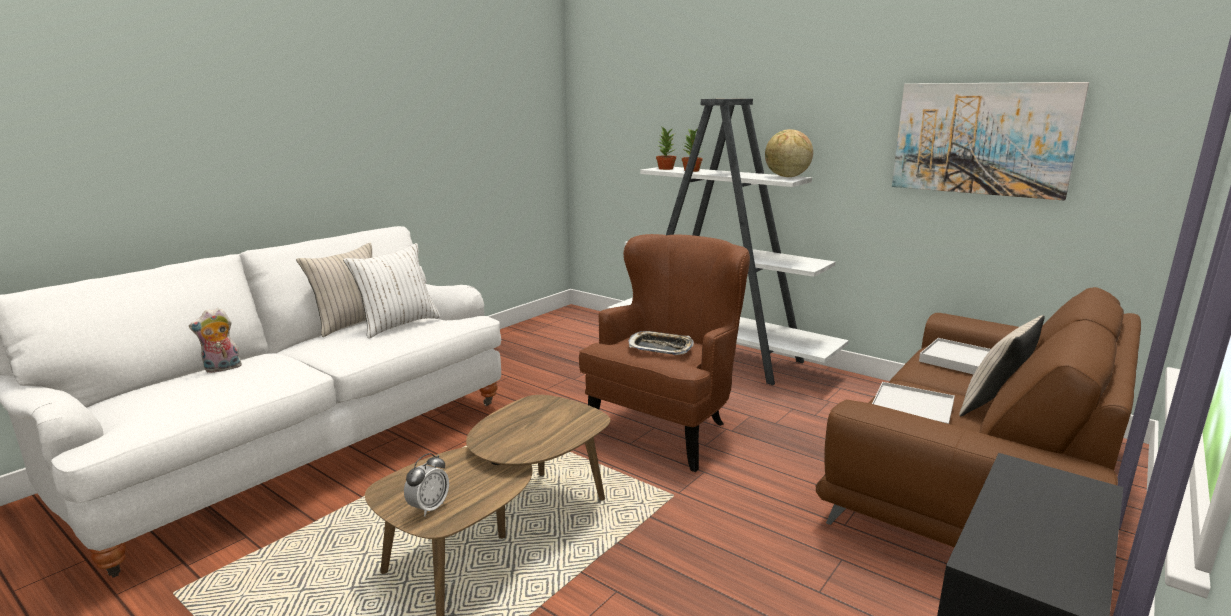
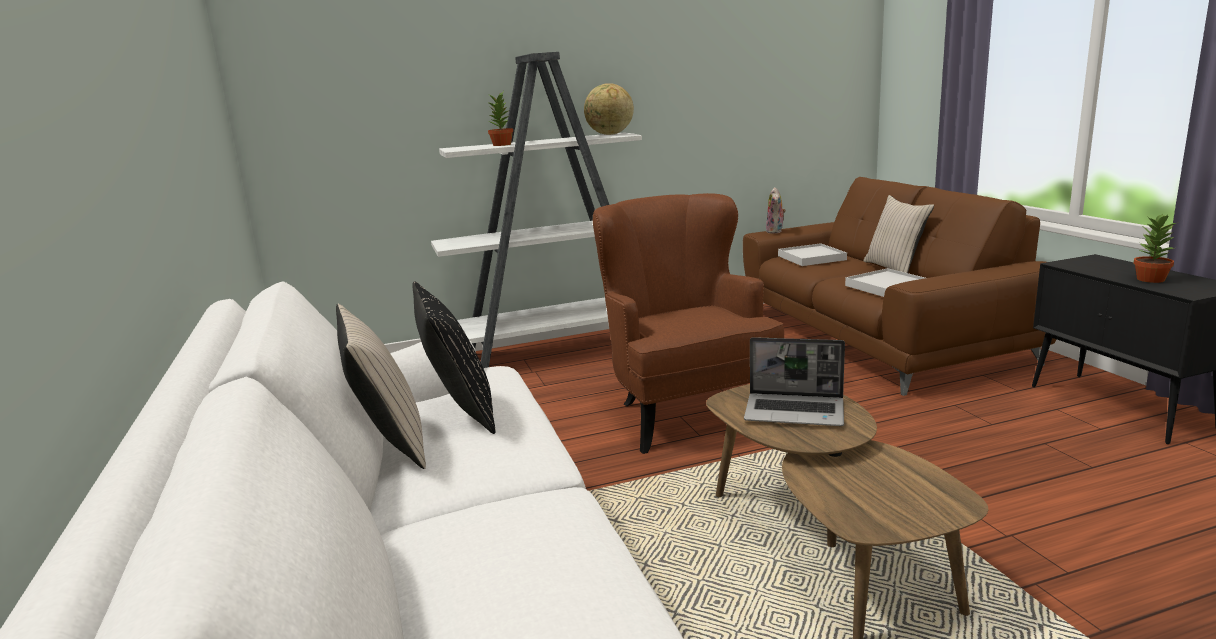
camera: 55 degrees left, 0 degrees up
(222, 369) = (450, 572): plush toy -> plush toy (775, 231)
(397, 325) = (460, 412): white pillow -> black pillow
(428, 508) = (922, 504): alarm clock -> none
(535, 427) = (796, 412): none -> laptop
(660, 347) = (701, 316): tray -> none
(665, 168) = (464, 148): potted plant -> potted plant (1150, 279)
(982, 139) = (746, 78): picture -> none

